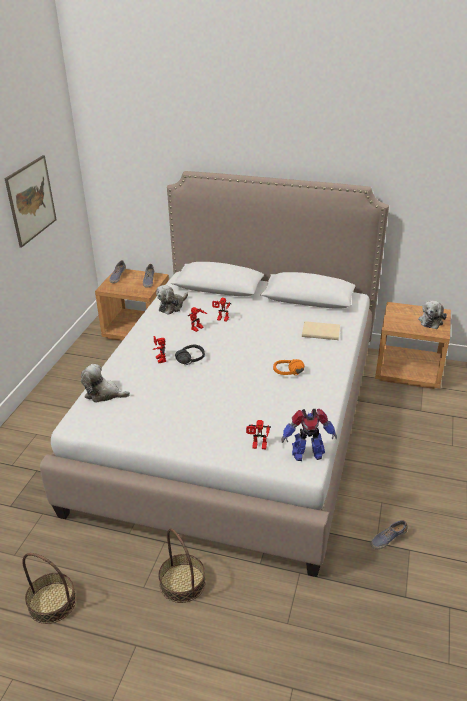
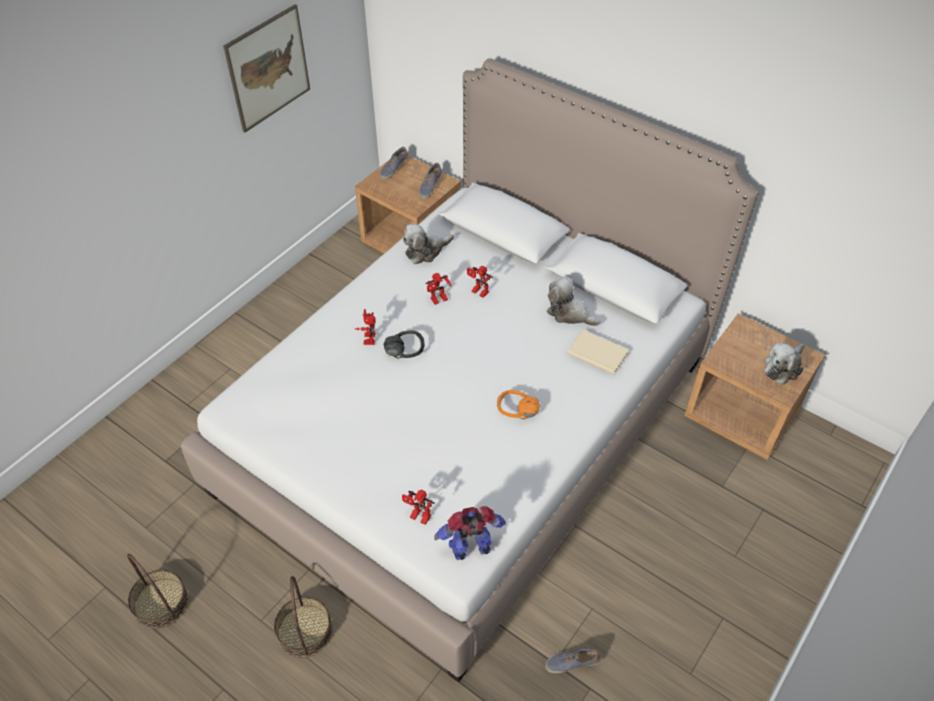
camera: 20 degrees right, 15 degrees up
(103, 394) = (278, 374): plush toy -> plush toy (569, 313)
(307, 453) = (471, 549): toy robot -> toy robot turned 150 degrees clockwise

